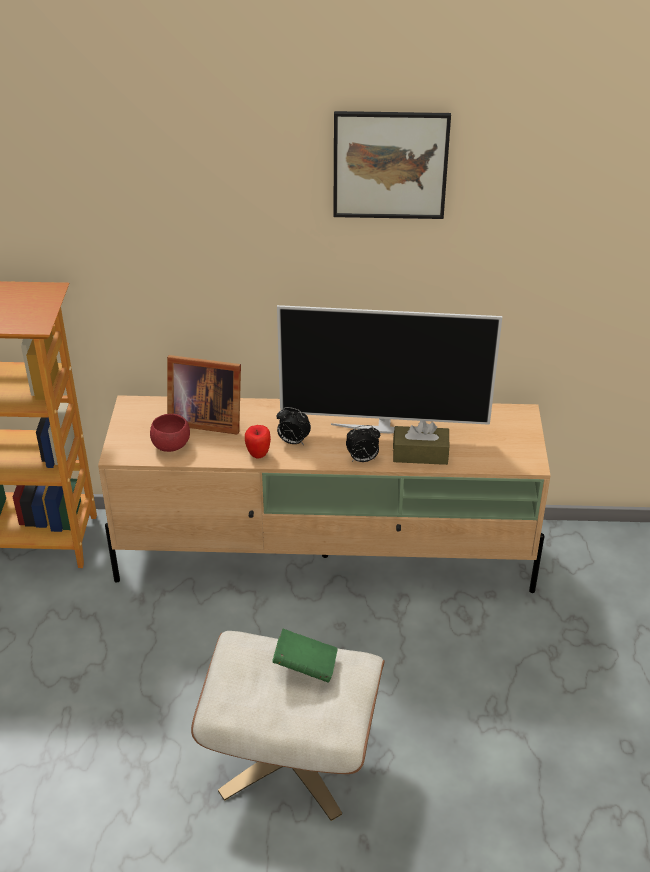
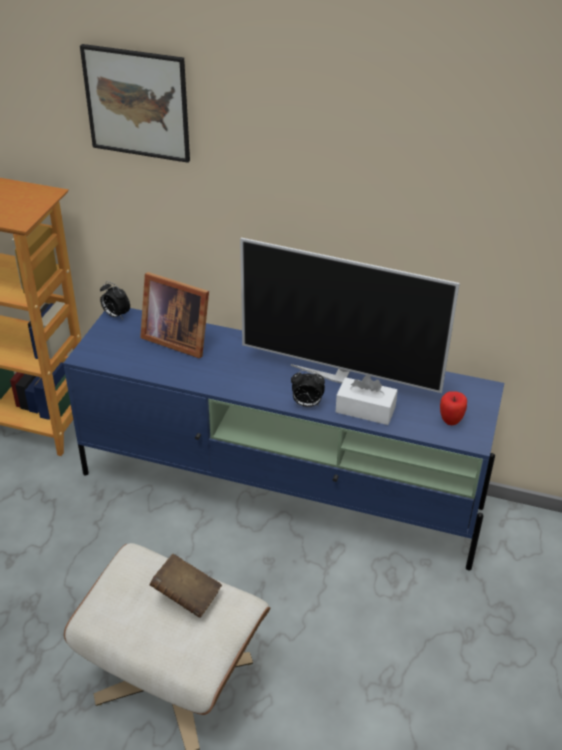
camera: 15 degrees right, 0 degrees up
(171, 445) = (135, 357): red bowl -> none
(258, 454) = (210, 380): apple -> apple (450, 420)
(293, 442) = (248, 375): alarm clock -> alarm clock (116, 315)
(305, 666) = (186, 596): green book -> brown book
(327, 556) = (282, 491): beige tv stand -> blue tv stand
(390, 165) = (368, 111): picture -> picture (137, 103)
(420, 454) = (365, 409): brown tissue box -> white tissue box

